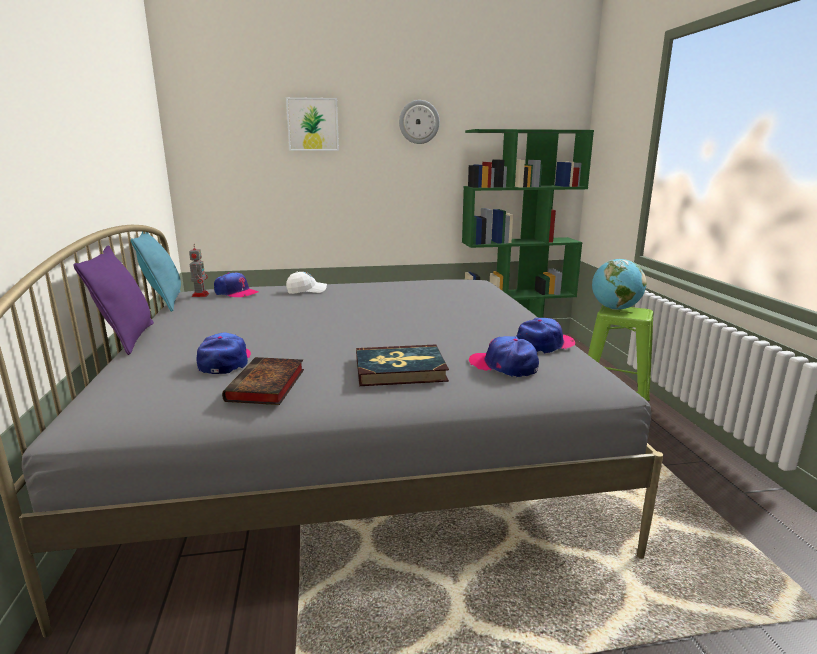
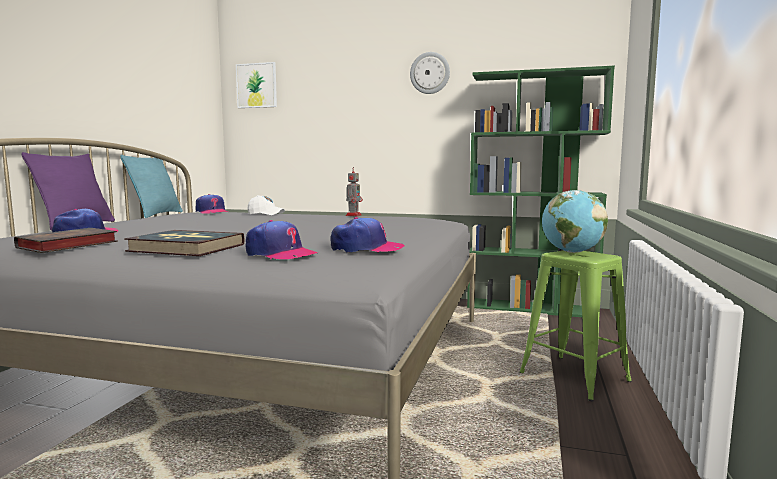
camera: 25 degrees right, 10 degrees down
(200, 295) = (187, 212): toy robot -> toy robot (354, 215)
(313, 124) = (334, 81): picture -> picture (256, 85)
(504, 365) = (280, 254): cap -> cap turned 150 degrees clockwise

